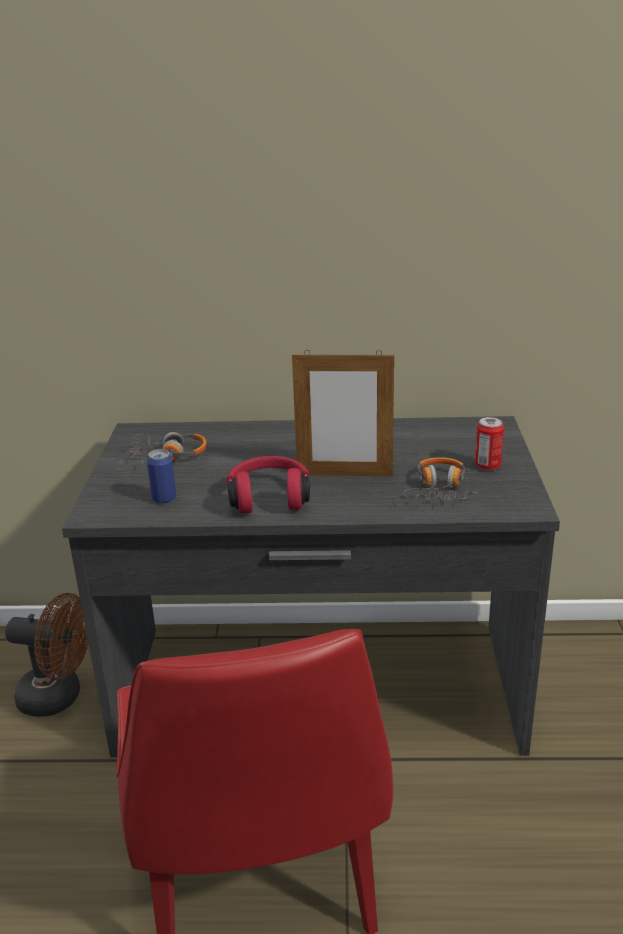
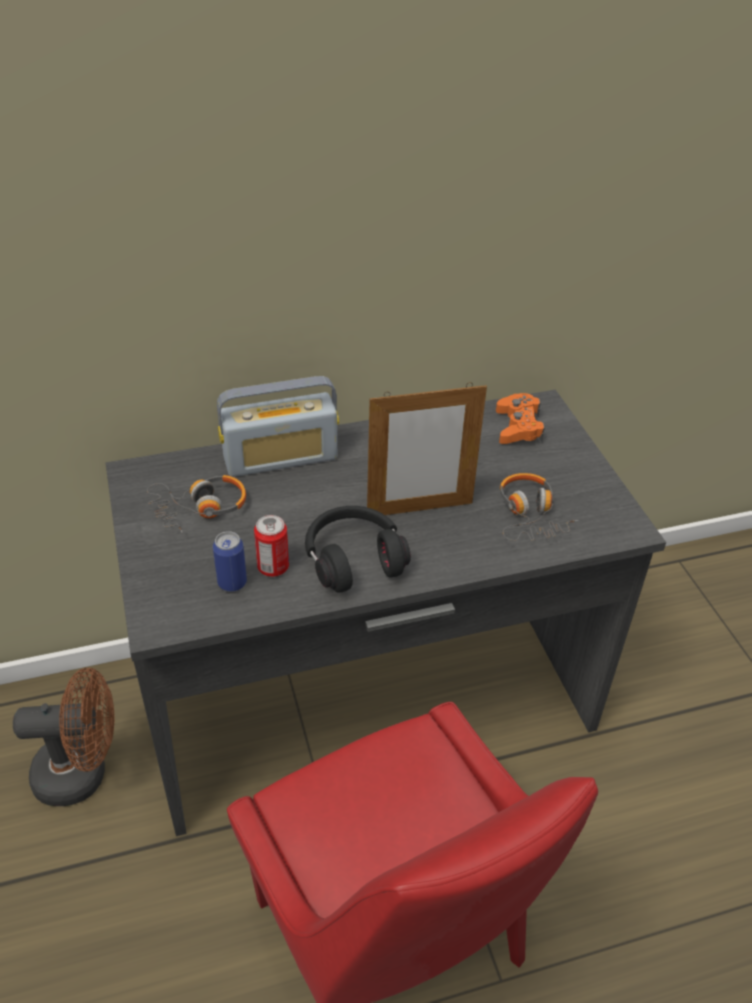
camera: 20 degrees left, 15 degrees up
(250, 433) = (280, 458): none -> radio
(269, 497) = (353, 559): red headphones -> black headphones
(464, 435) = (518, 427): none -> orange game controller
(487, 466) = (562, 472): can -> can (273, 567)

